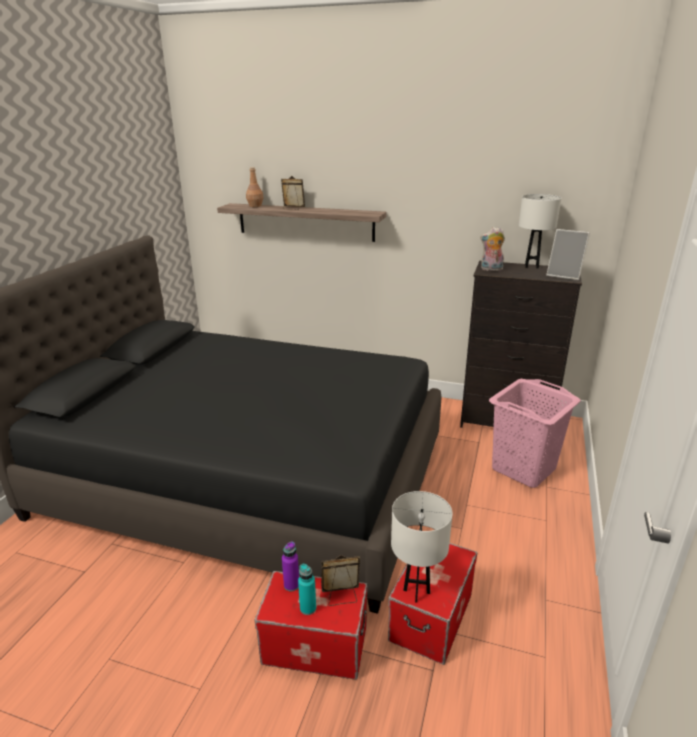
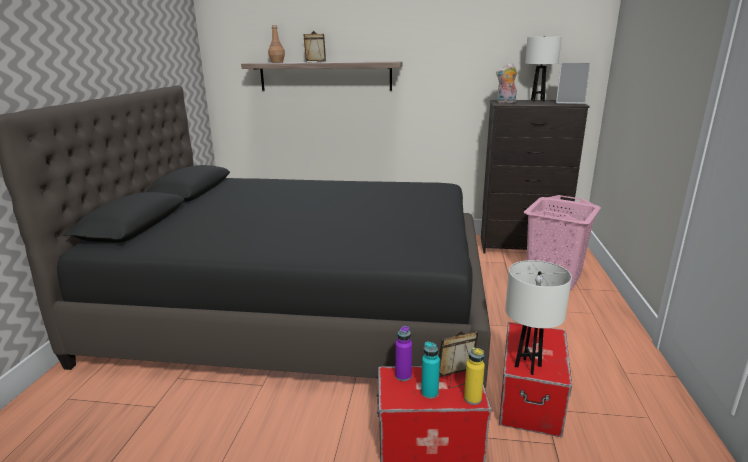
camera: 10 degrees left, 5 degrees down
(345, 621) = (472, 398): none -> yellow bottle

